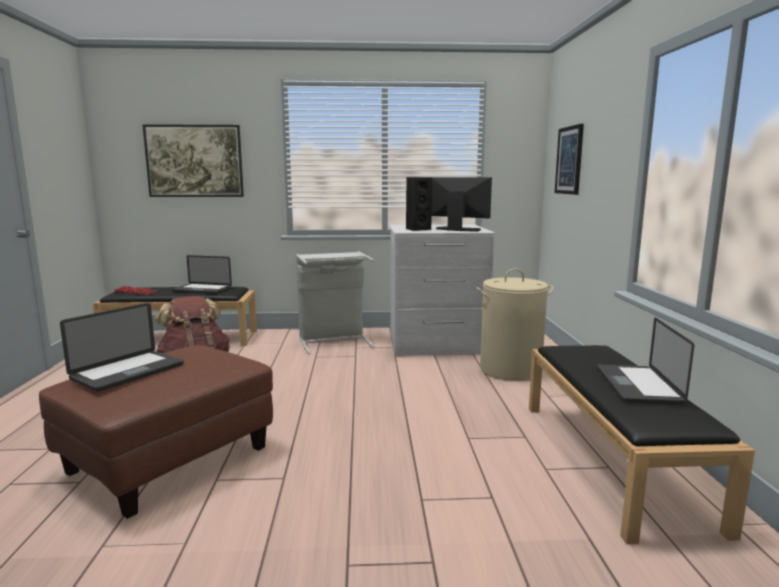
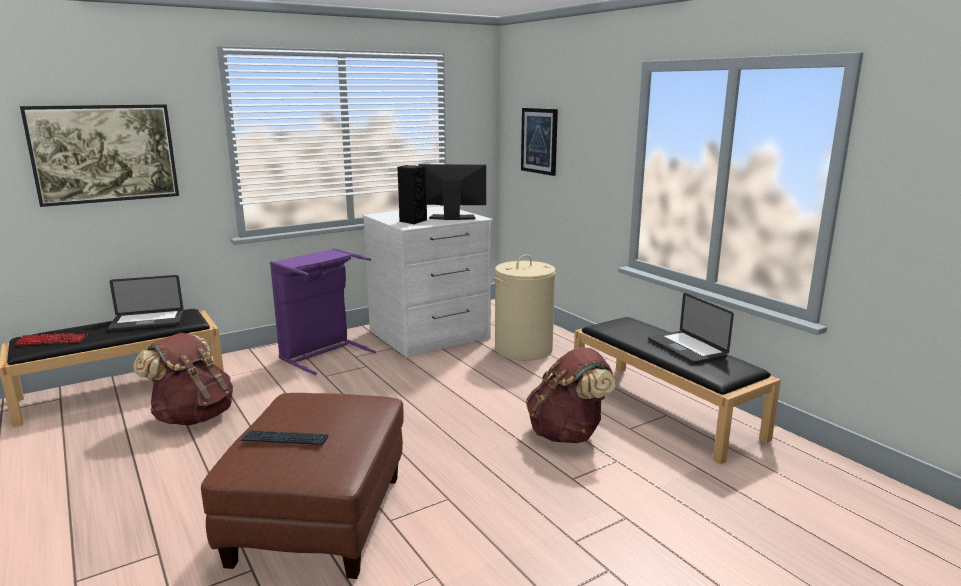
camera: 30 degrees left, 5 degrees up
(128, 372) = (285, 439): laptop -> keyboard
(334, 341) = (322, 354): grey laundry basket -> purple laundry basket
(467, 455) = (568, 434): none -> brown backpack

